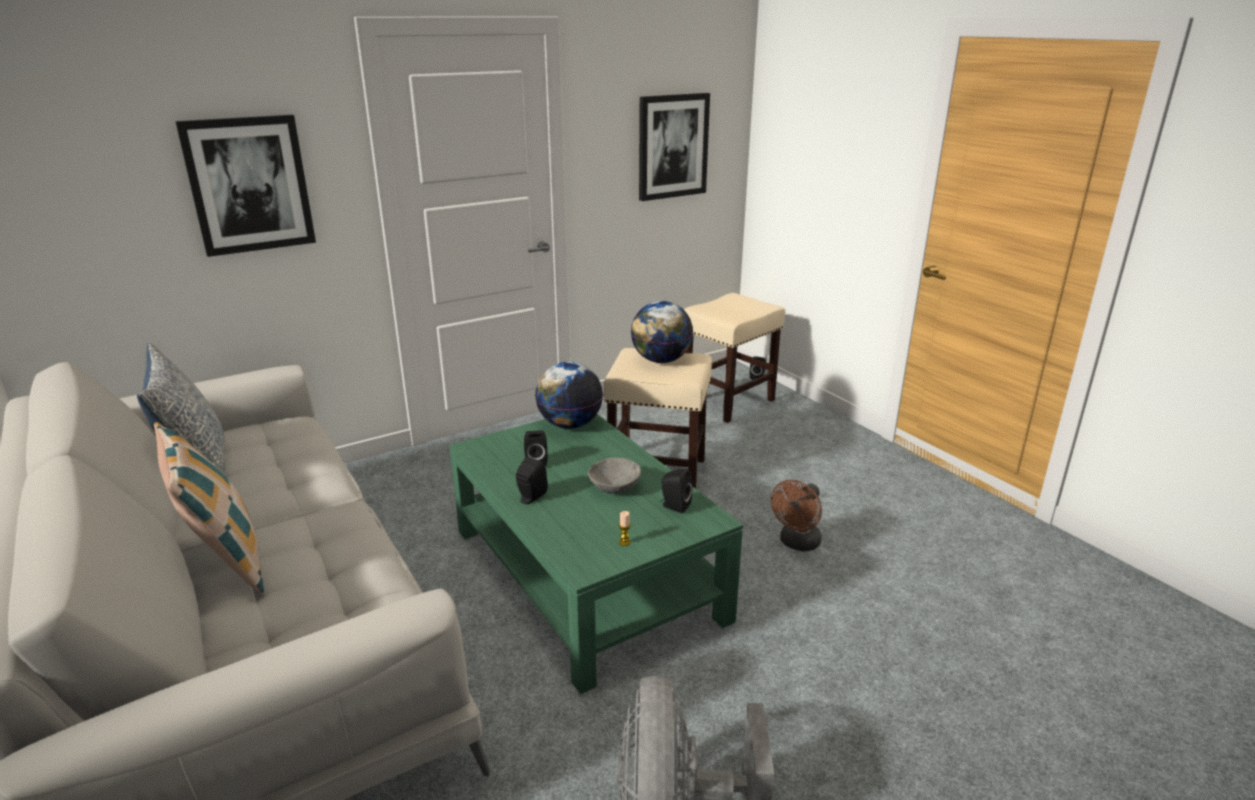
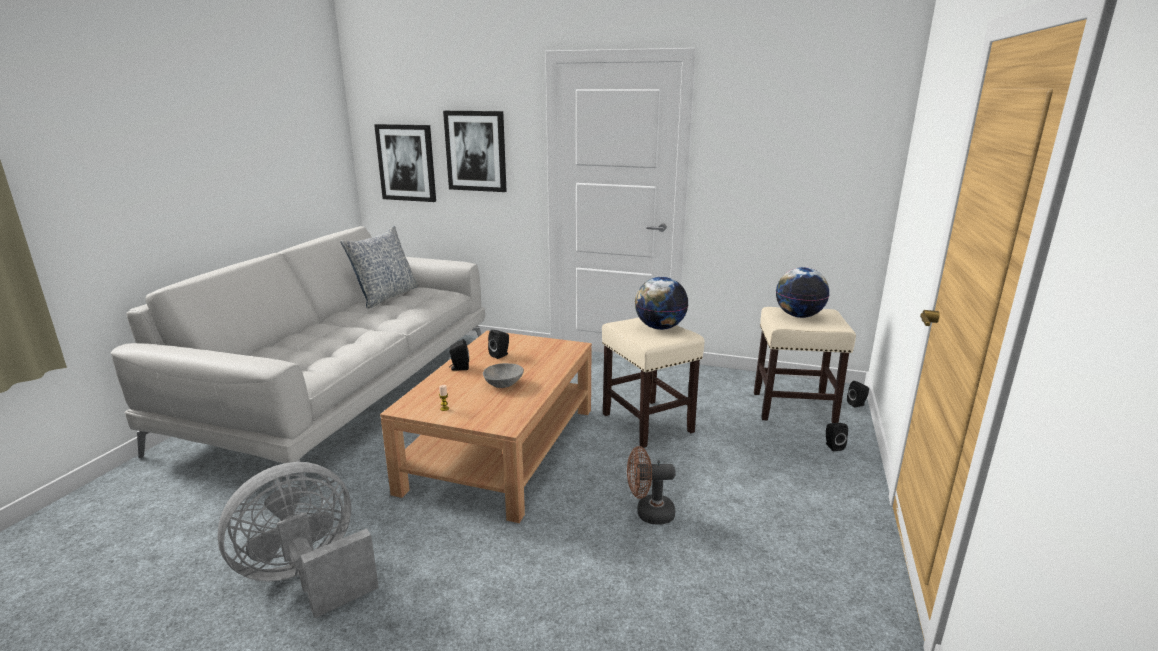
camera: 50 degrees right, 5 degrees down
(225, 562) = (316, 332): pillow -> none
(570, 424) = (559, 346): globe -> globe (799, 316)
(584, 573) = (502, 447): green coffee table -> brown coffee table
(672, 146) = (802, 163): picture -> picture (406, 163)
(674, 506) = (506, 408): black speaker -> black speaker (832, 446)

